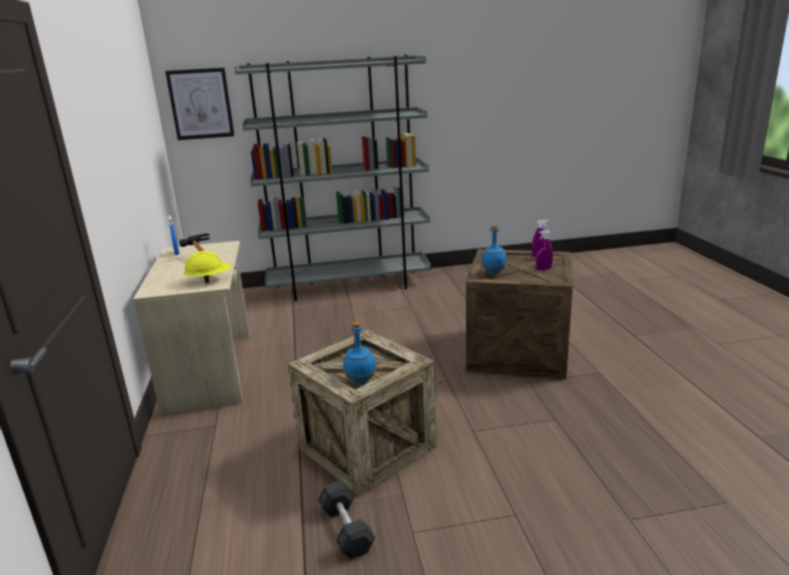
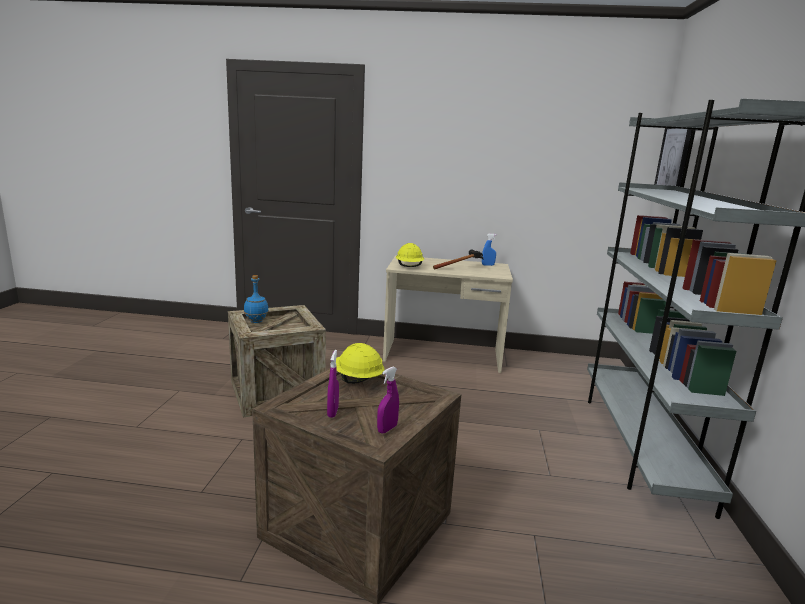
camera: 105 degrees right, 5 degrees down
(346, 529) = (210, 374): grey dumbbell -> none
(494, 273) = (357, 380): blue bottle -> yellow hard hat

